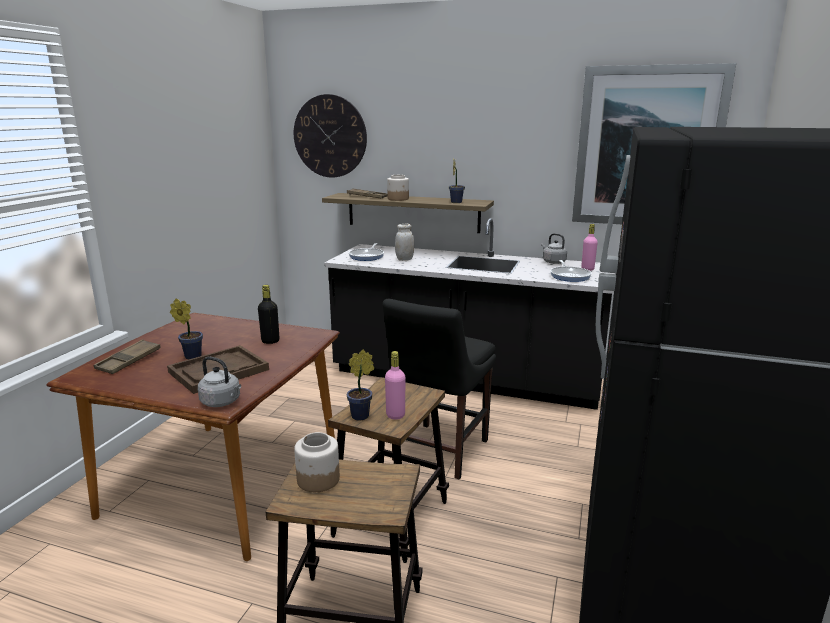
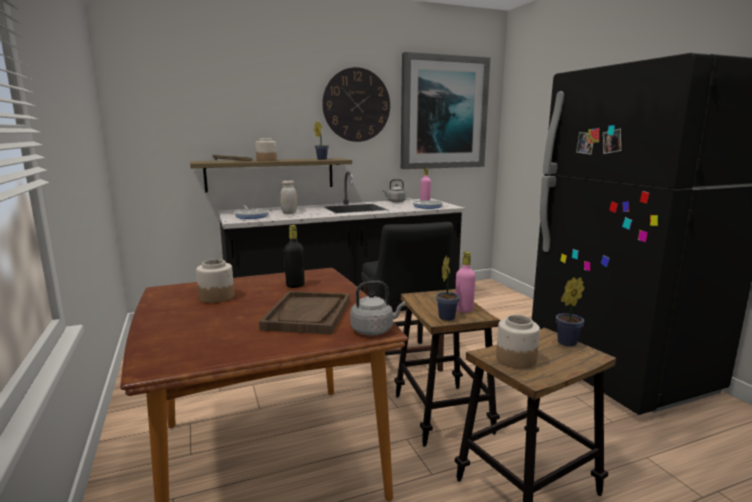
camera: 40 degrees left, 5 degrees down
(129, 361) = (184, 336): brown tray -> none
(191, 356) = (247, 313): potted plant -> potted plant (565, 343)
(206, 335) = (217, 297): none -> jar
(330, 136) = (177, 104): wall clock -> wall clock (356, 105)

